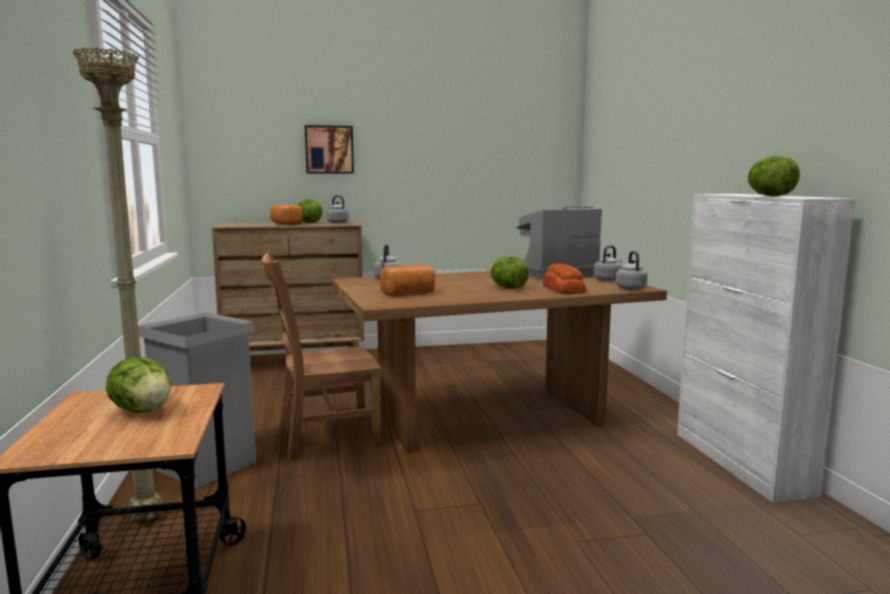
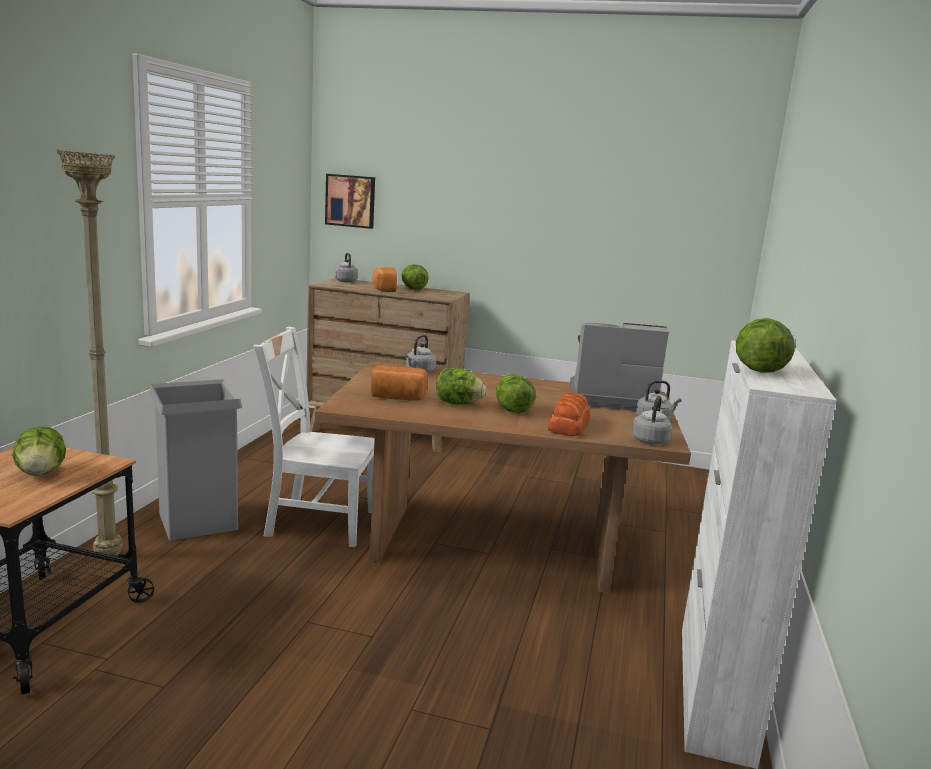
camera: 25 degrees right, 5 degrees up
(323, 438) = (316, 522): brown chair -> white chair
(329, 149) = (449, 211): picture -> picture (351, 201)
(337, 222) = (440, 293): grey kettle -> grey kettle (345, 281)
(462, 290) = (458, 403): none -> lettuce

